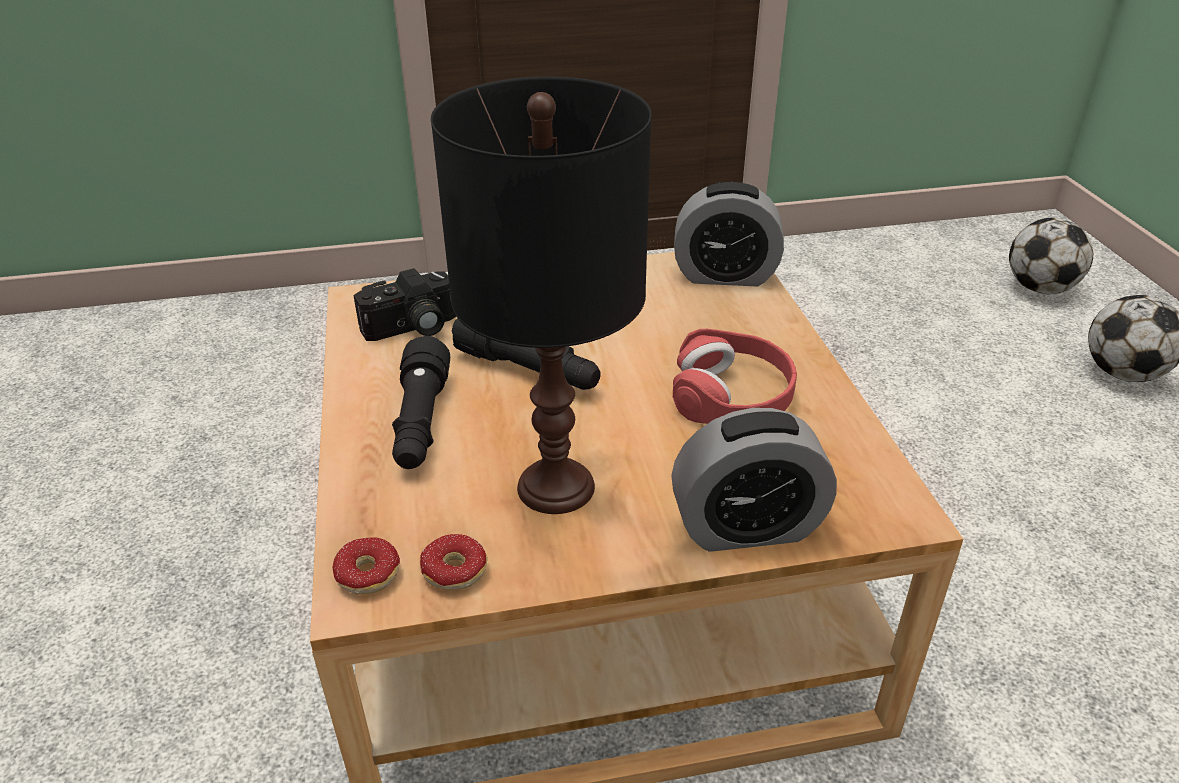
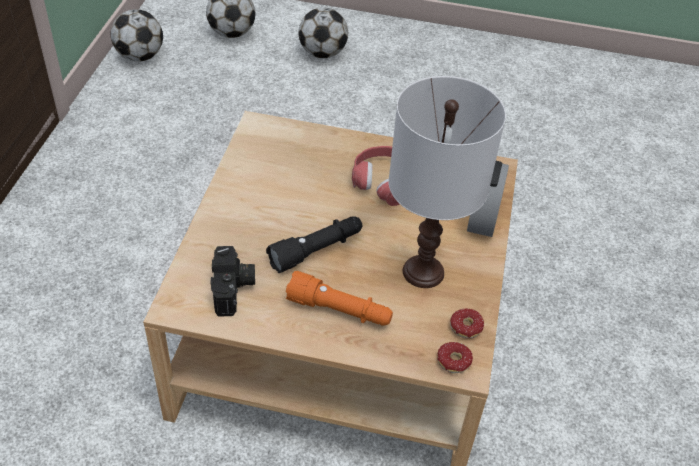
camera: 70 degrees left, 10 degrees up
(421, 423) = (339, 310): black flashlight -> orange flashlight
(556, 486) = (422, 271): black table lamp -> white table lamp
(725, 275) = (272, 136): alarm clock -> none
(900, 246) = (140, 56): none -> football

